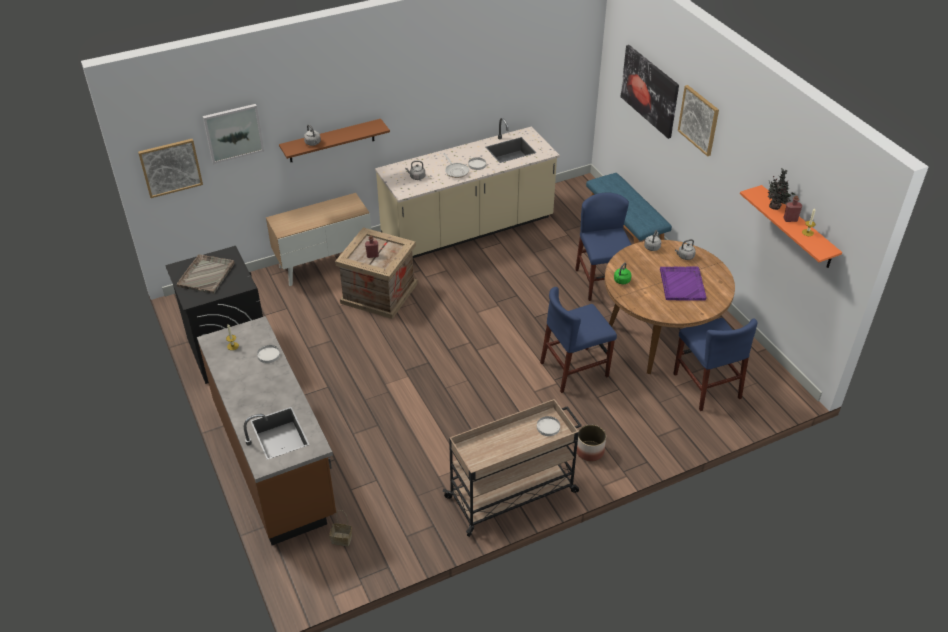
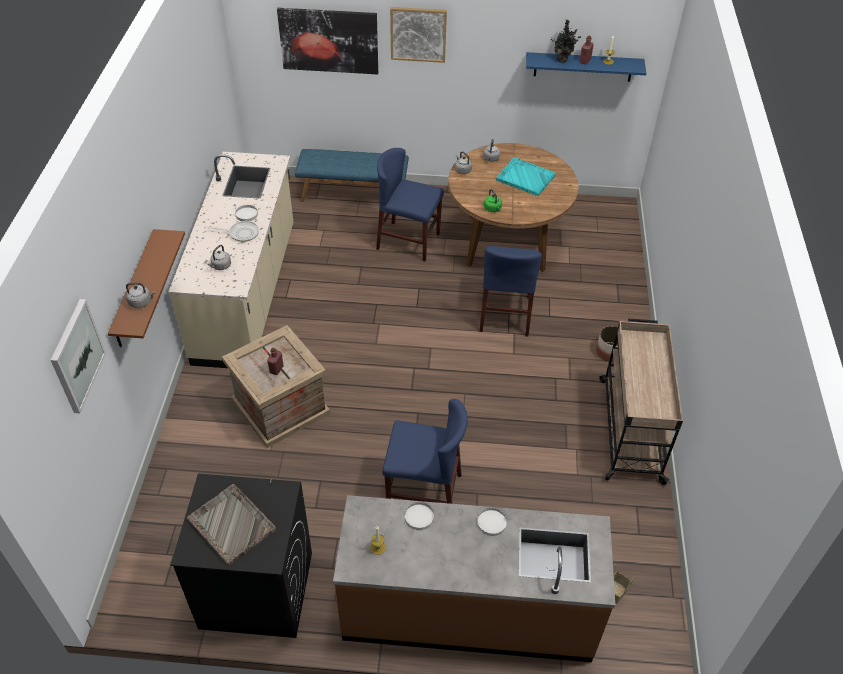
camera: 60 degrees left, 5 degrees up
(170, 167) = (49, 459): picture -> none
(324, 264) = (187, 434): cabinet -> none
(548, 427) = (642, 344): white plate -> white plate (492, 522)
(682, 284) = (525, 177): purple tray -> turquoise tray
(706, 386) = (581, 245): blue chair -> blue chair (424, 492)
(797, 228) = (583, 67): orange shelf -> blue shelf

